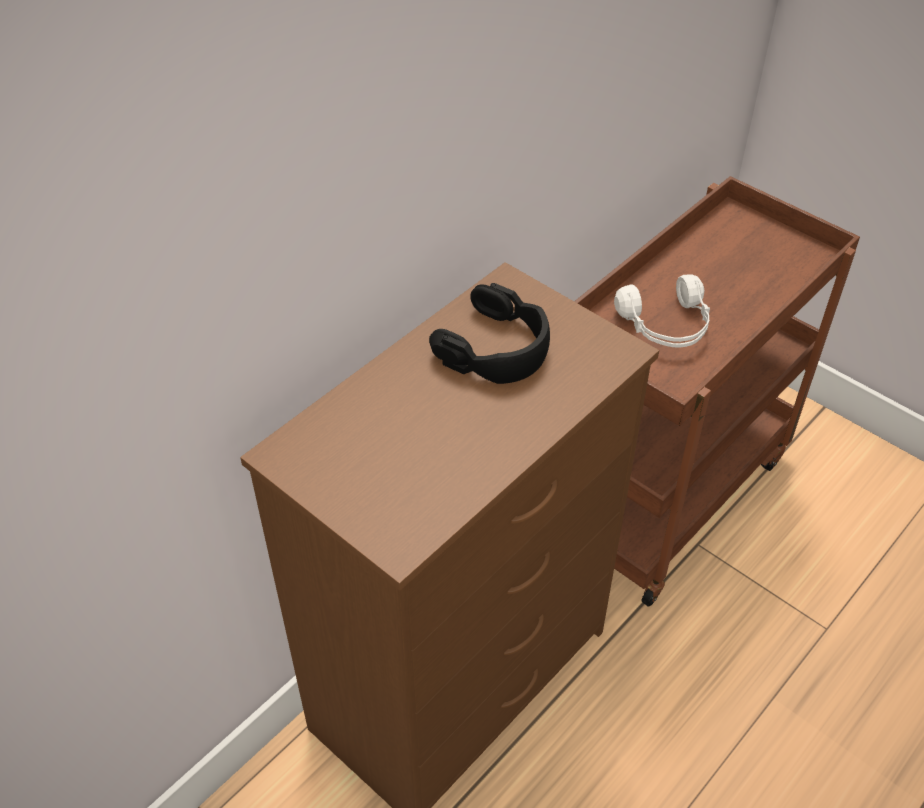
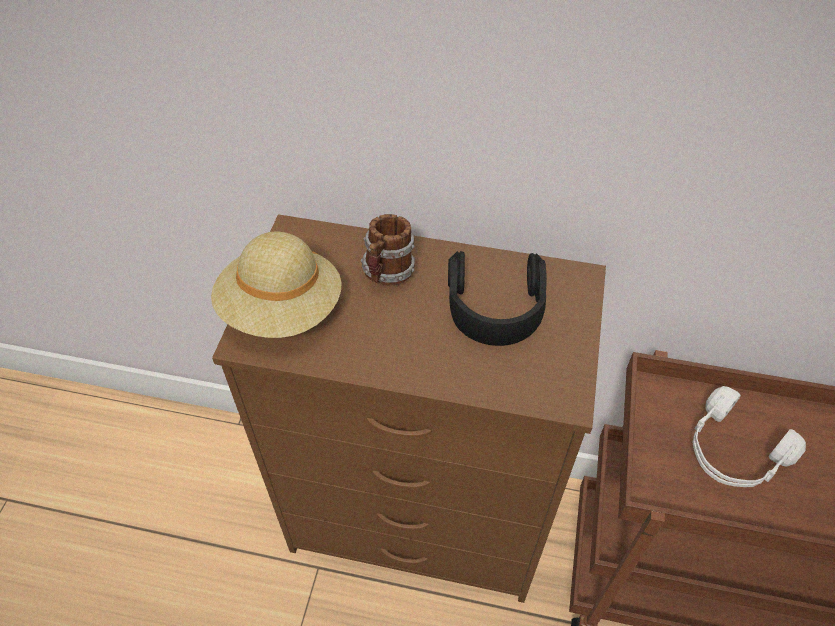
camera: 60 degrees right, 5 degrees up
(379, 502) = (282, 309): none -> beige hat
(399, 403) = (388, 274): none -> mug

